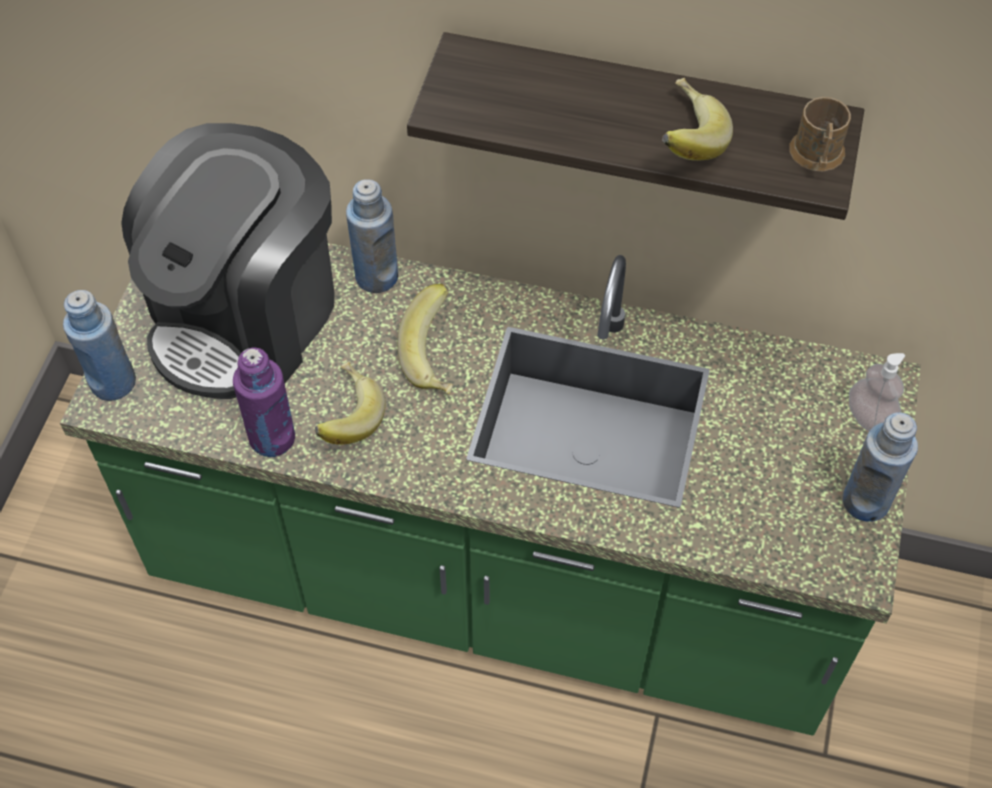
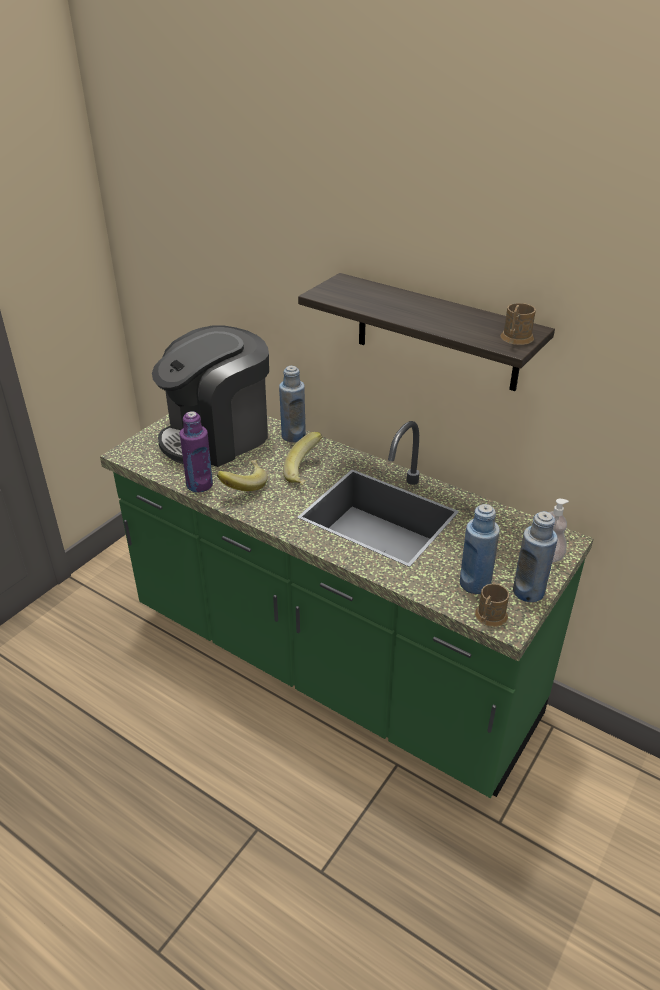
camera: 20 degrees right, 20 degrees down
(113, 382) = (135, 447): blue bottle -> blue bottle (475, 584)
(682, 140) = (441, 322): banana -> none
(829, 569) = (489, 618): none -> brown mug

